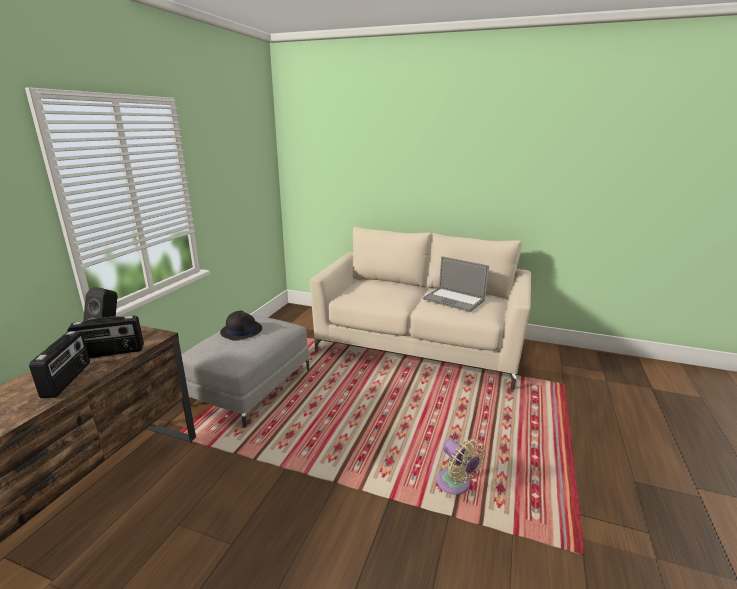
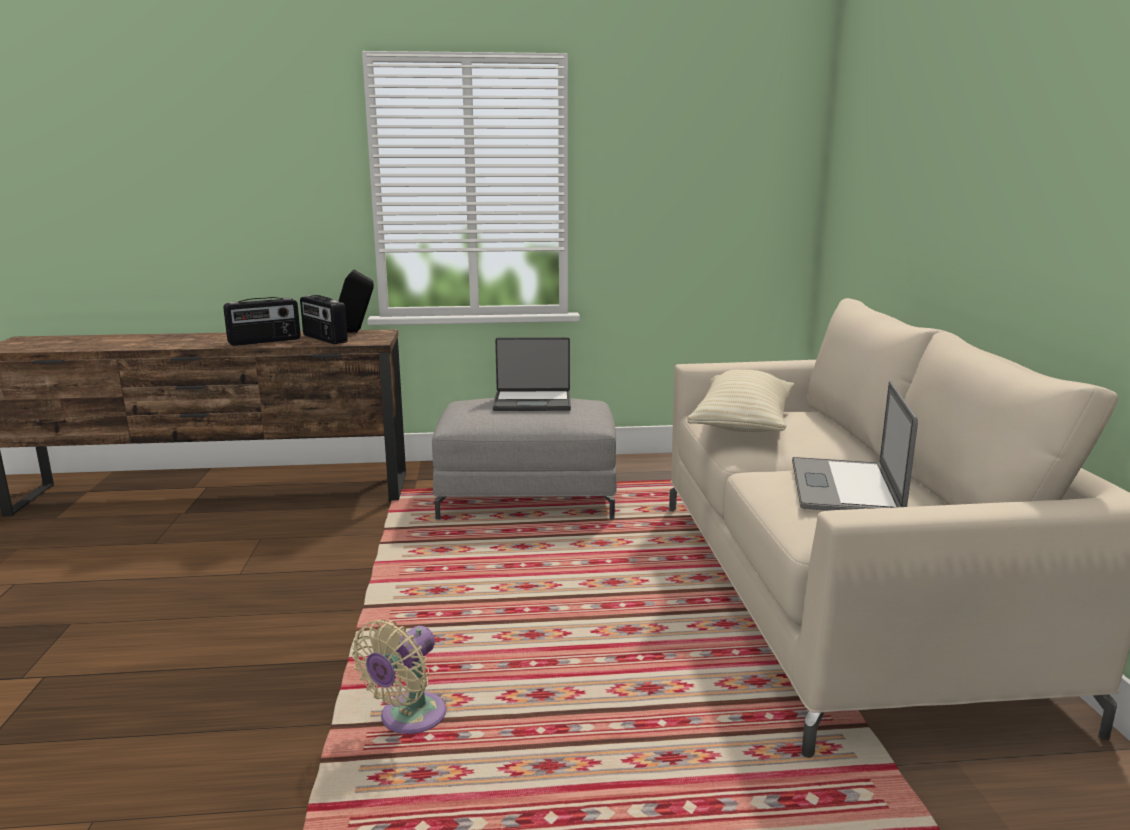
camera: 65 degrees right, 5 degrees down
(241, 330) = (532, 402): black hat -> laptop
(368, 294) = (742, 424): none -> beige pillow

